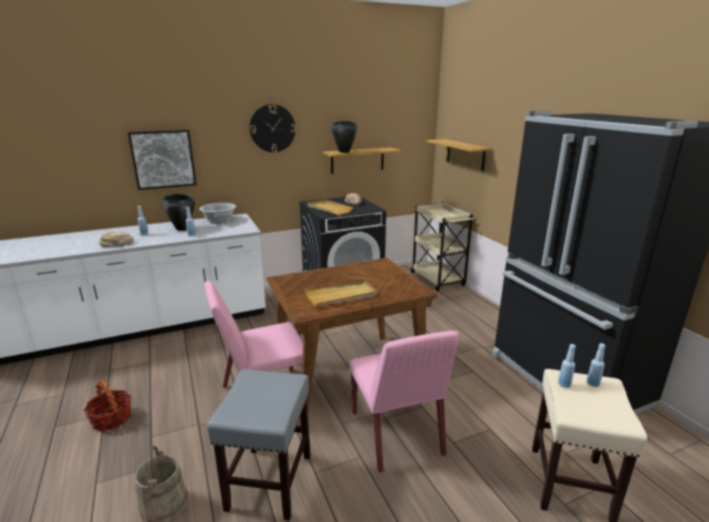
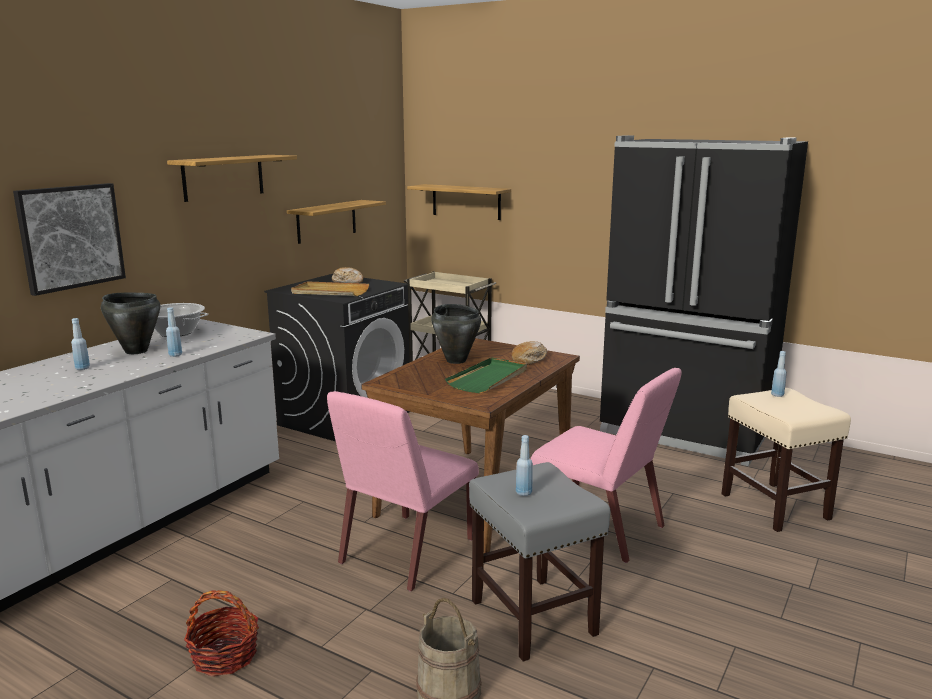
camera: 35 degrees left, 5 degrees down
(117, 244) = (66, 388): bread -> bread (529, 359)
(272, 128) = (223, 177): wall clock -> shelf
(341, 295) = (489, 378): beige tray -> green tray
(344, 151) = (320, 208): black cooking pot -> black cooking pot (456, 360)
(564, 384) = (760, 401): blue bottle -> blue bottle (523, 493)

